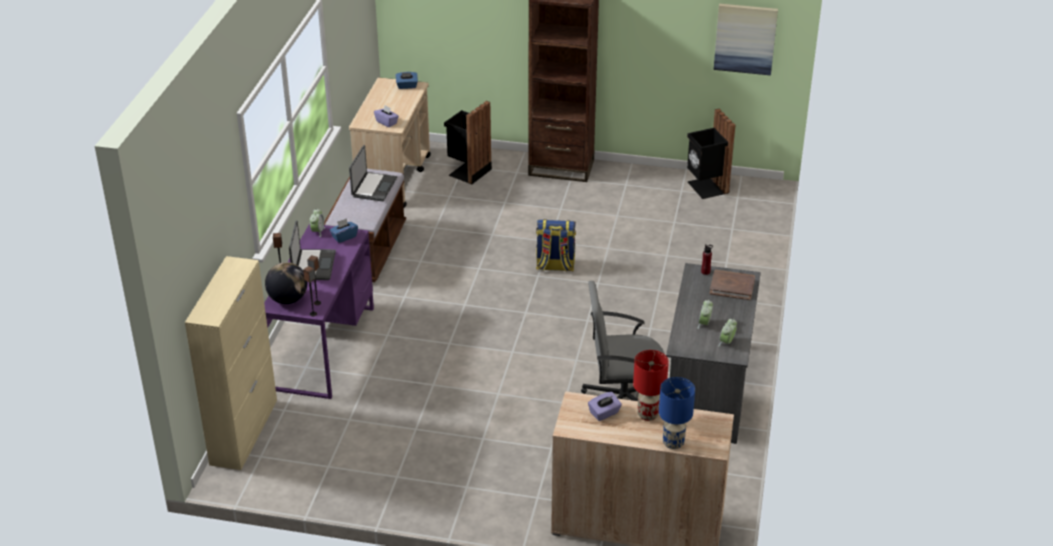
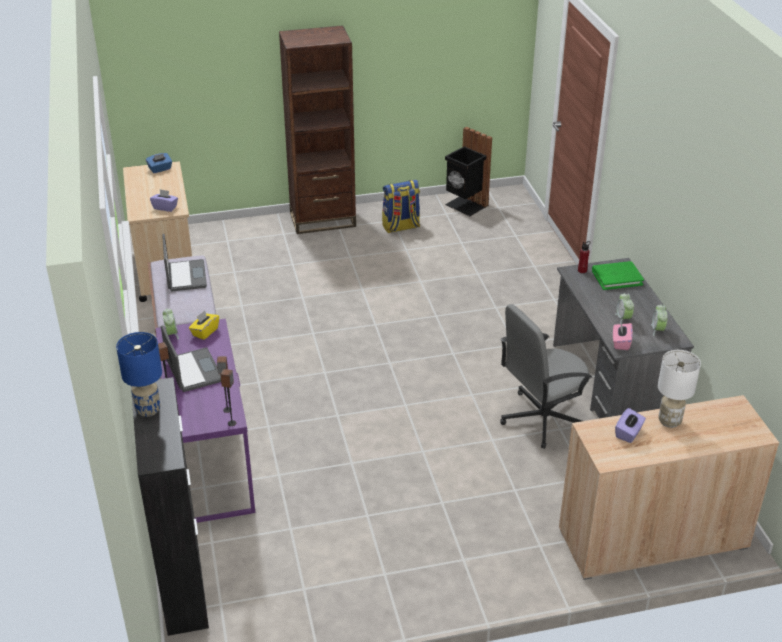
camera: 25 degrees left, 0 degrees up
(244, 431) = (183, 581): beige cabinet -> black cabinet
(288, 299) = (192, 416): globe -> none
(344, 237) = (205, 332): blue tissue box -> yellow tissue box
(468, 171) = (236, 244): black trash can -> none
(555, 266) = (384, 311): backpack -> backpack (401, 227)
(648, 415) = (670, 421): red table lamp -> white table lamp
(673, 443) = (717, 442): blue table lamp -> blue table lamp (148, 410)
(683, 343) = (621, 343): none -> pink tissue box
(732, 287) = (617, 277): brown book -> green book
(745, 38) = (486, 52): picture -> none

